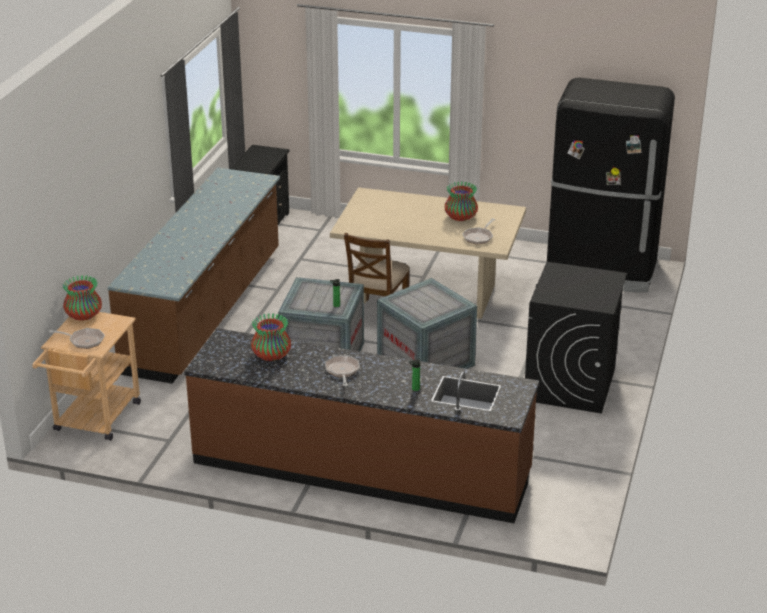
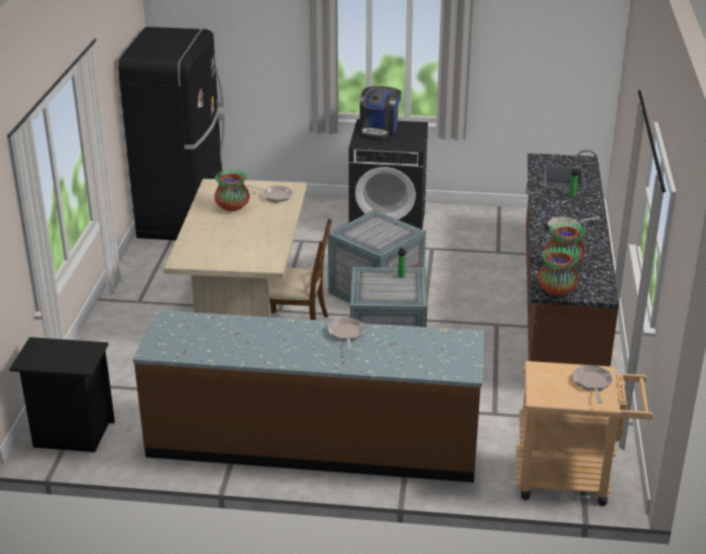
camera: 100 degrees left, 0 degrees up
(83, 315) = (540, 396): vase -> vase (556, 290)
(205, 241) = (346, 335): none -> frying pan
(594, 282) = (379, 129): none -> coffee machine

